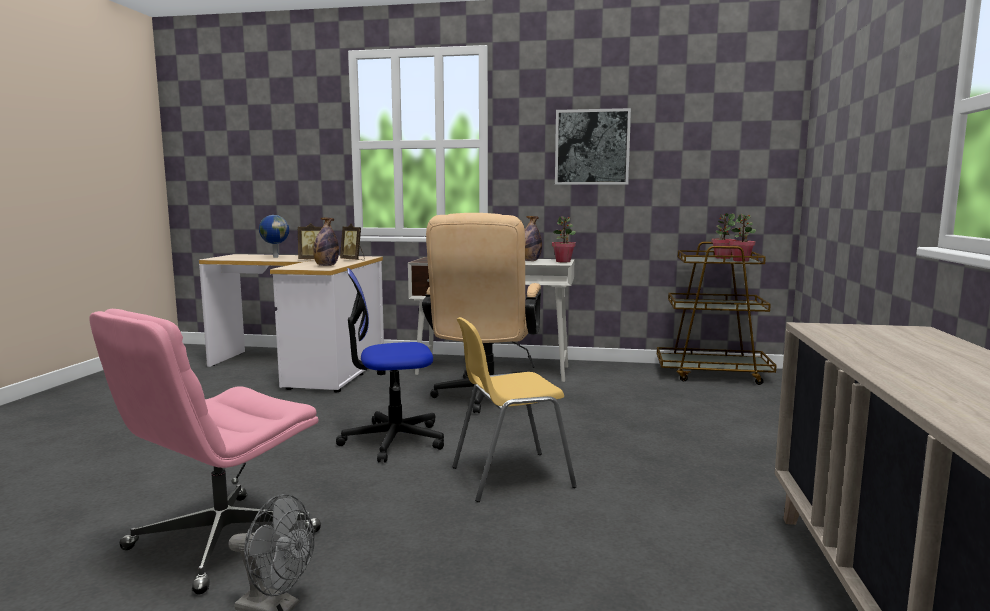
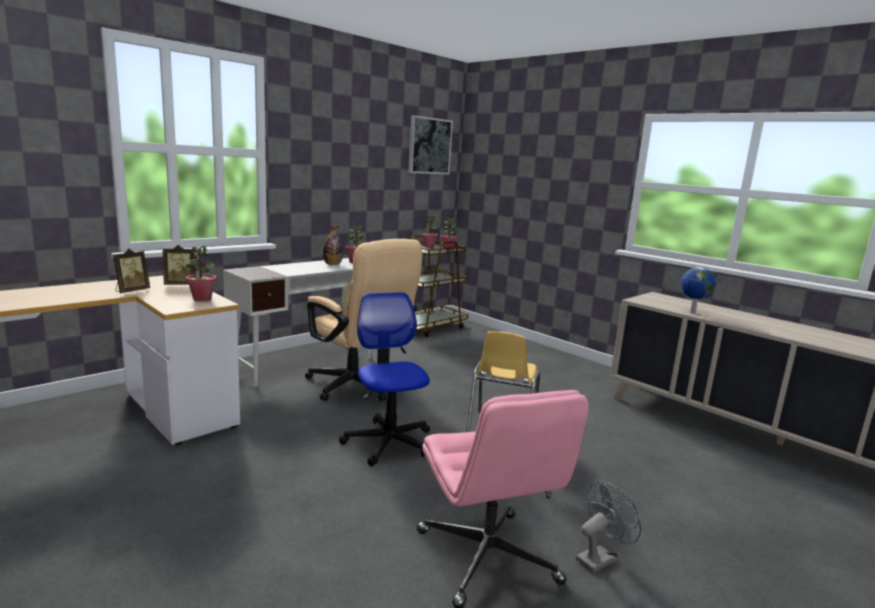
camera: 55 degrees left, 5 degrees up
(275, 257) = (55, 293): globe -> globe (691, 312)
(326, 266) = (202, 298): bottle -> potted plant
(393, 440) = (388, 442): office chair -> office chair turned 135 degrees clockwise
(592, 147) = (347, 163): picture -> picture (429, 146)

